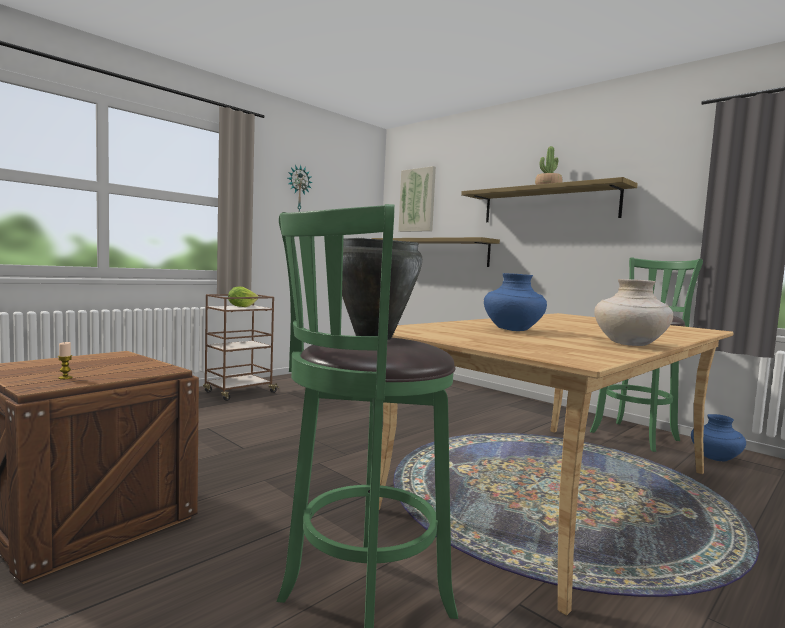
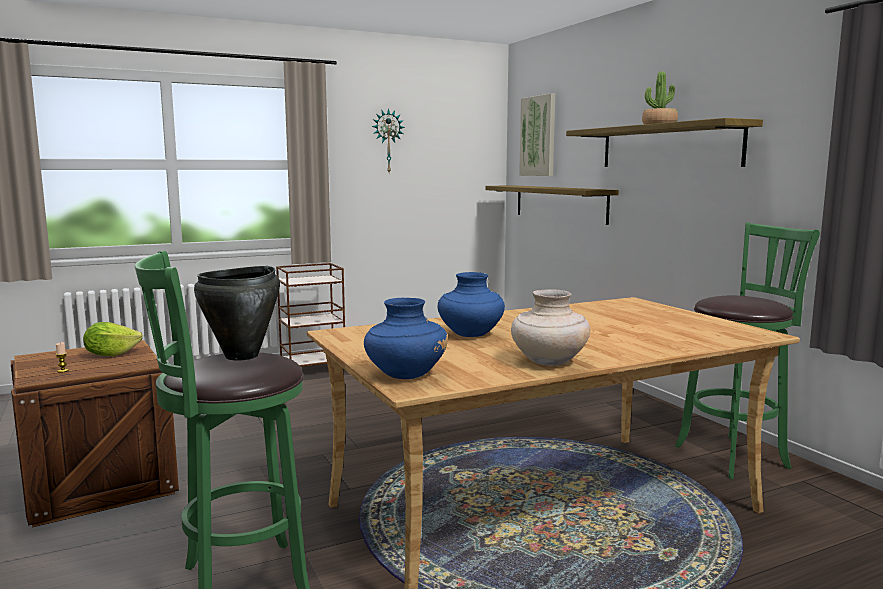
camera: 20 degrees right, 5 degrees up
(241, 306) = (312, 279): lettuce -> lettuce (111, 354)
(715, 458) = (810, 496): blue vase -> blue vase (405, 375)

